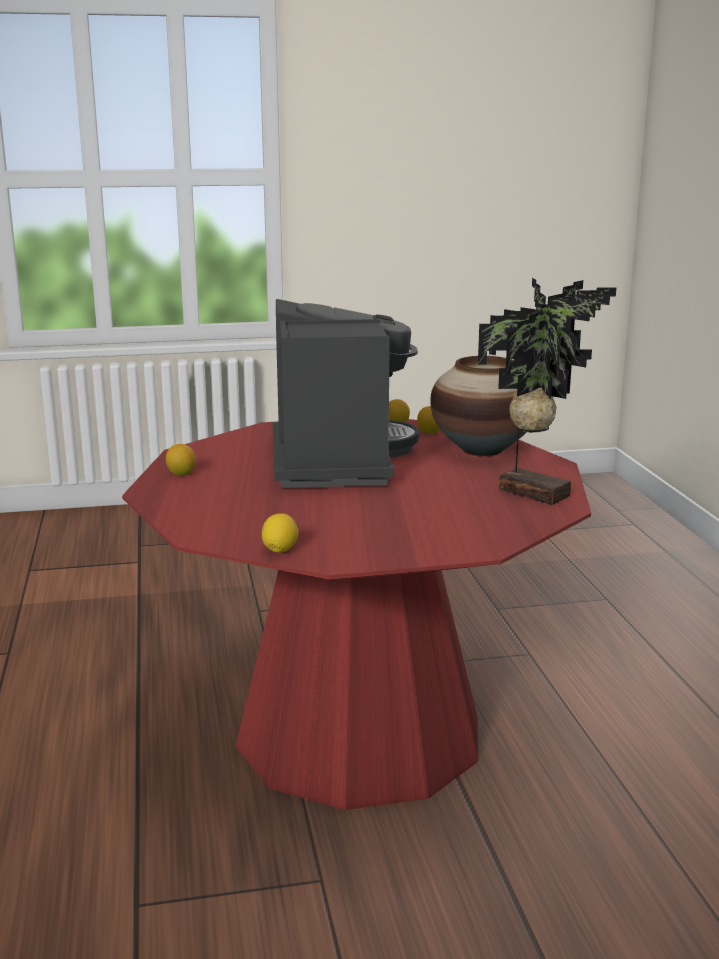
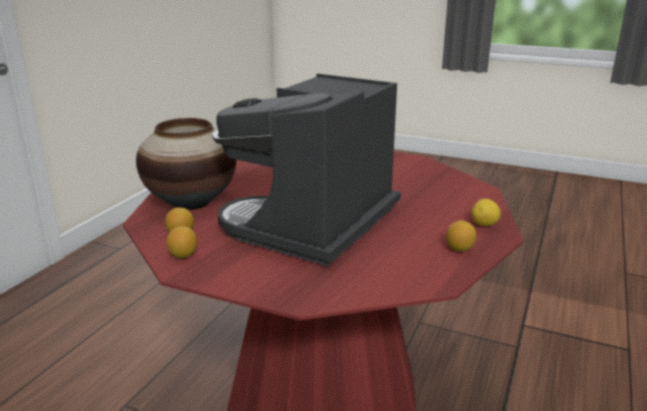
camera: 145 degrees left, 5 degrees up
(280, 550) = (438, 171): lemon -> lemon (484, 225)
(535, 492) = (241, 166): potted plant -> none

